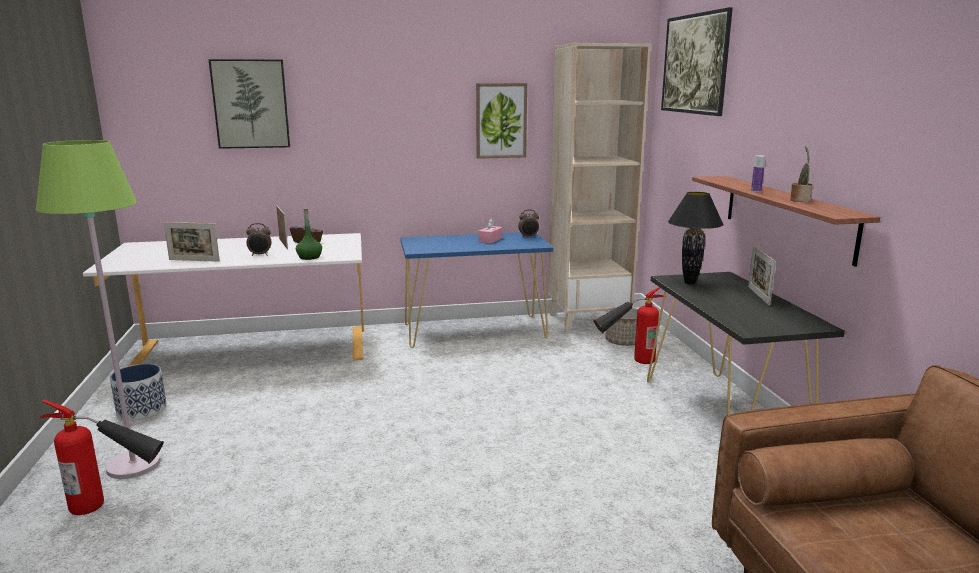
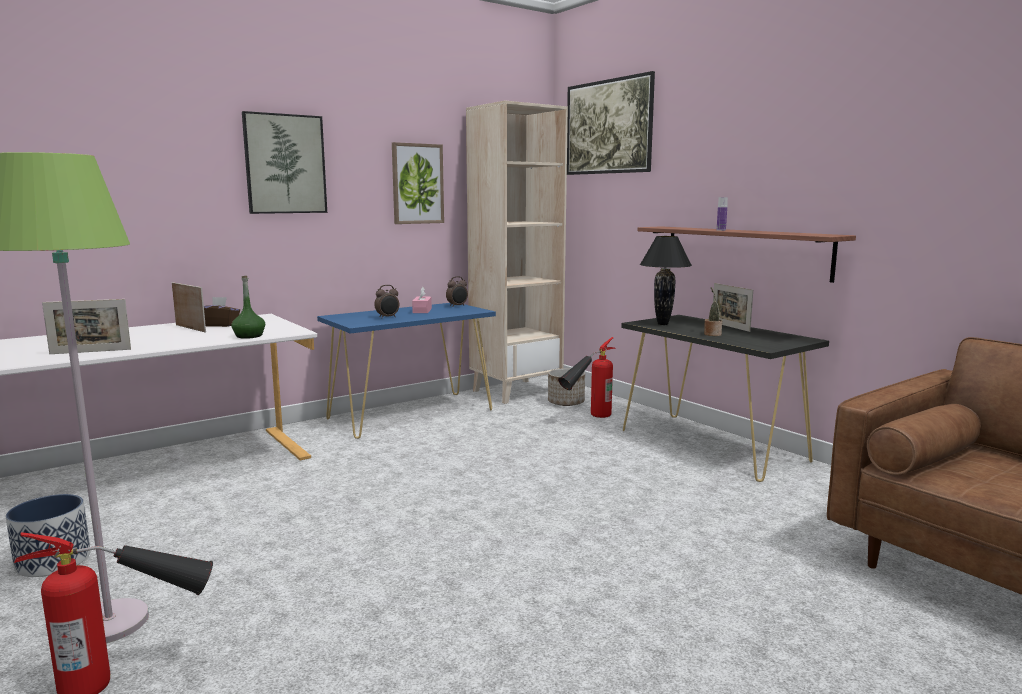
camera: 25 degrees left, 5 degrees down
(251, 104) = (129, 156): picture -> picture (285, 164)
(260, 255) = (178, 339): alarm clock -> alarm clock (387, 317)
(800, 200) = (771, 232): potted plant -> potted plant (712, 334)

